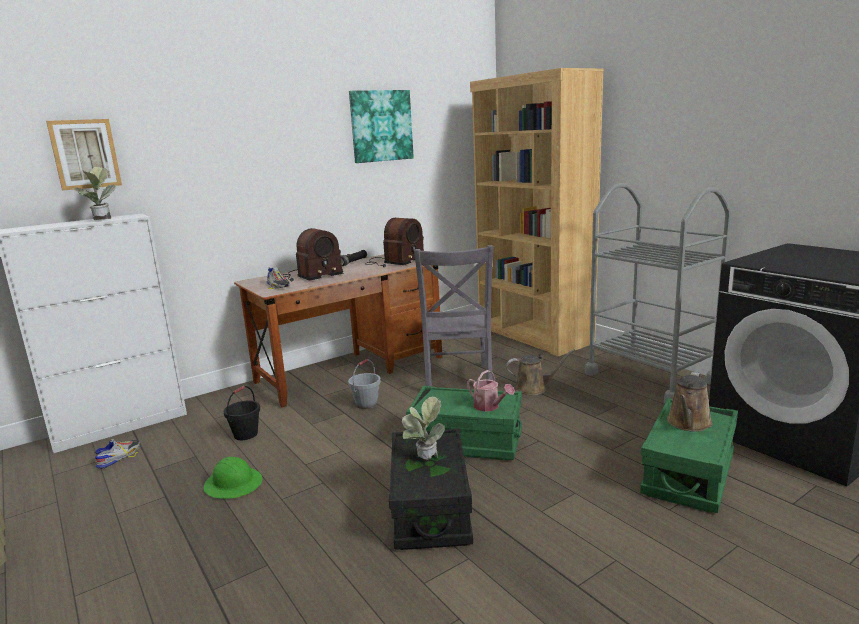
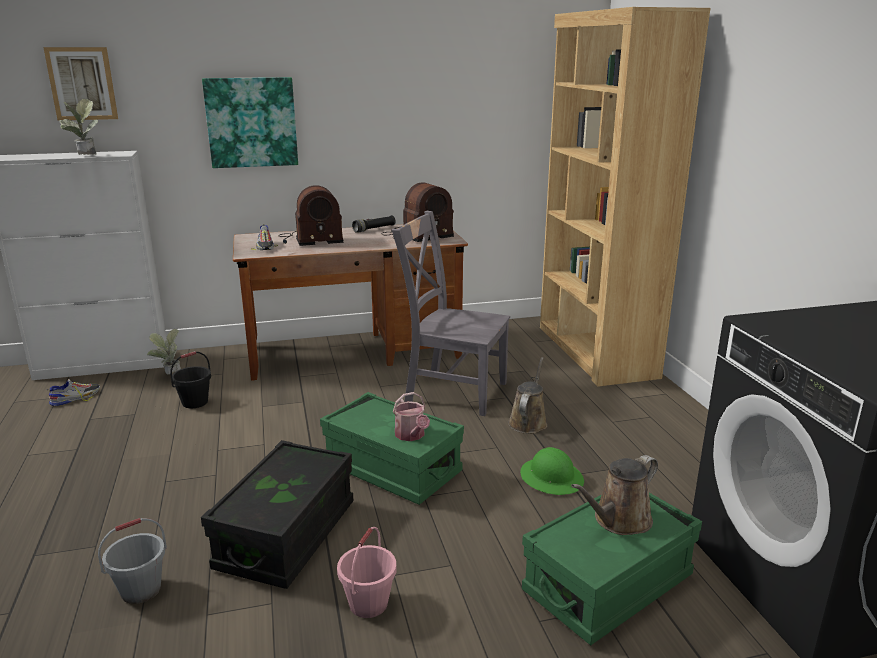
camera: 20 degrees right, 5 degrees up
(233, 484) = (139, 453): green hard hat -> green hard hat (551, 478)
(366, 404) = (333, 396): grey bucket -> grey bucket (141, 589)
(381, 126) = (432, 66): picture -> picture (251, 122)
(424, 461) = (280, 483): potted plant -> potted plant (170, 376)
(457, 380) = (452, 391): grey chair -> grey chair turned 90 degrees clockwise
(533, 388) = (528, 422): brown watering can -> brown watering can turned 90 degrees counterclockwise
(543, 535) = (368, 604): none -> pink bucket
(650, 378) = (687, 442): grey cart -> none

